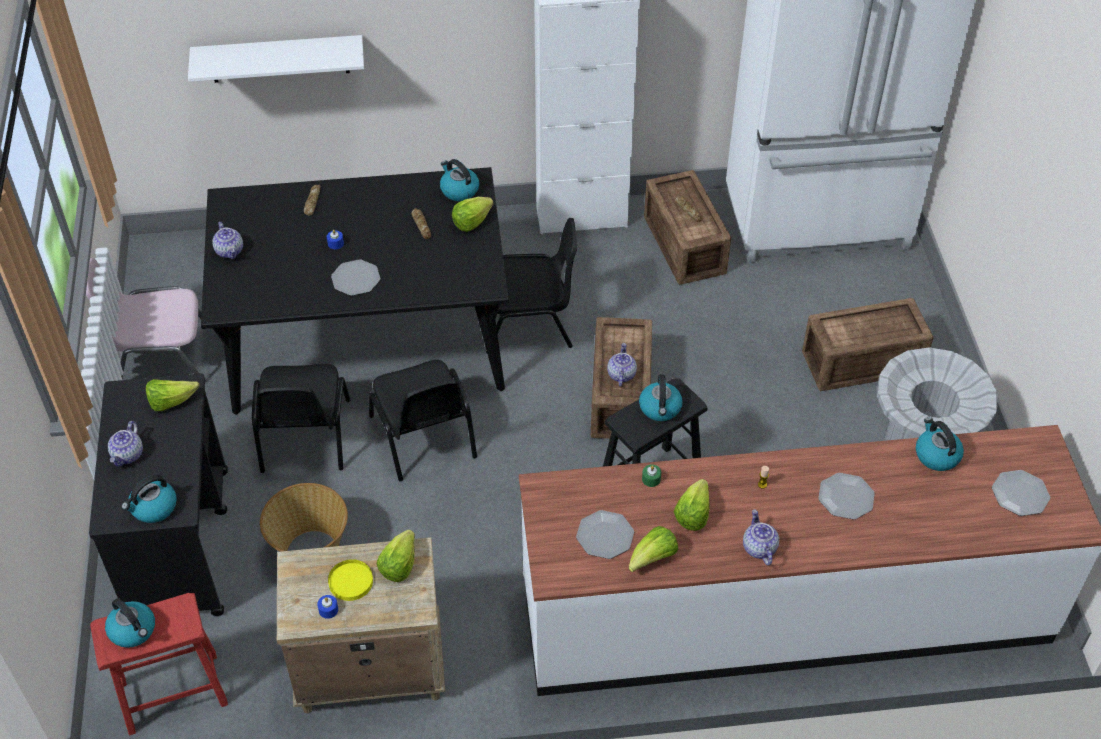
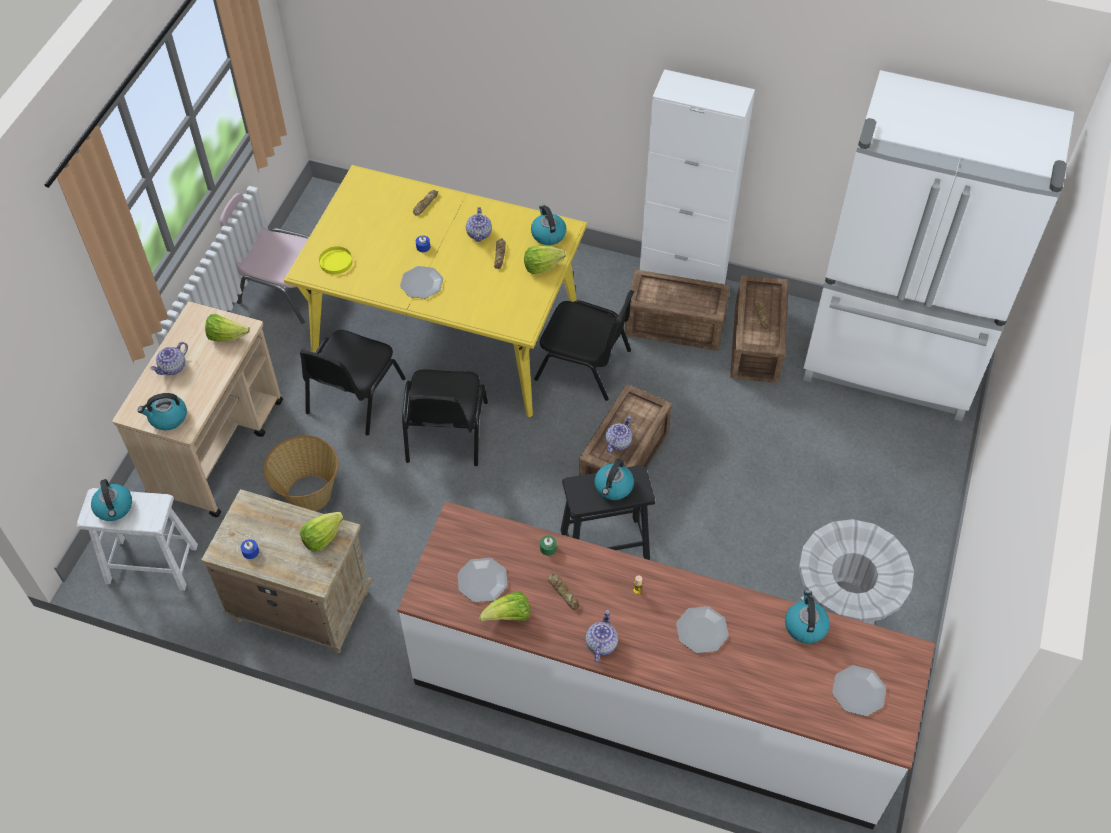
camera: 25 degrees right, 5 degrees up
(173, 692) = (152, 563): red stool -> white stool
(179, 543) = (217, 447): black cart -> beige cart
(230, 251) = (339, 224): teapot -> teapot (479, 234)
(279, 59) = (442, 73): white shelf -> none
(350, 581) = (279, 535): yellow plate -> yellow plate (336, 261)
(368, 338) = (447, 331): black dining table -> yellow dining table
(692, 514) = (564, 592): lettuce -> bread
(864, 363) = (854, 510): crate -> crate (676, 326)

